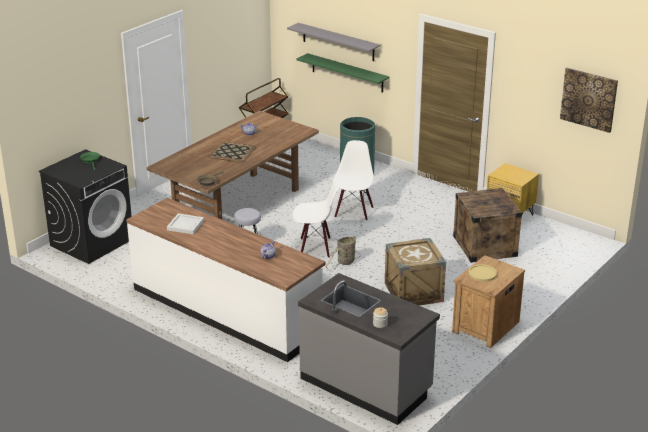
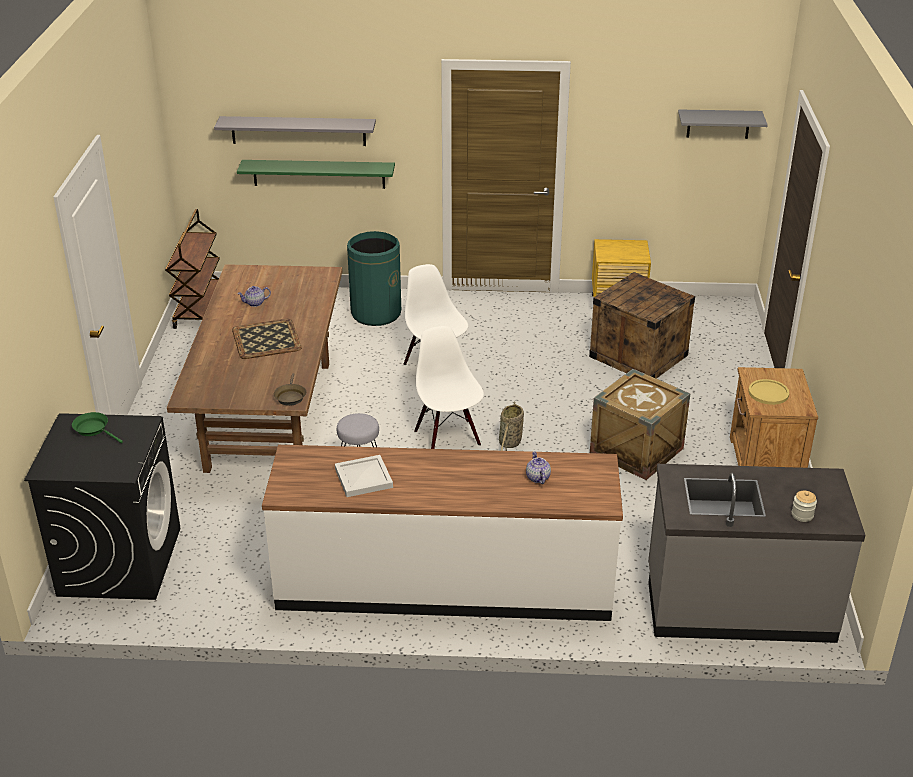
camera: 35 degrees left, 5 degrees up
(315, 247) = (448, 438): white chair -> white chair turned 75 degrees counterclockwise
(589, 99) = (718, 123): picture -> grey shelf

